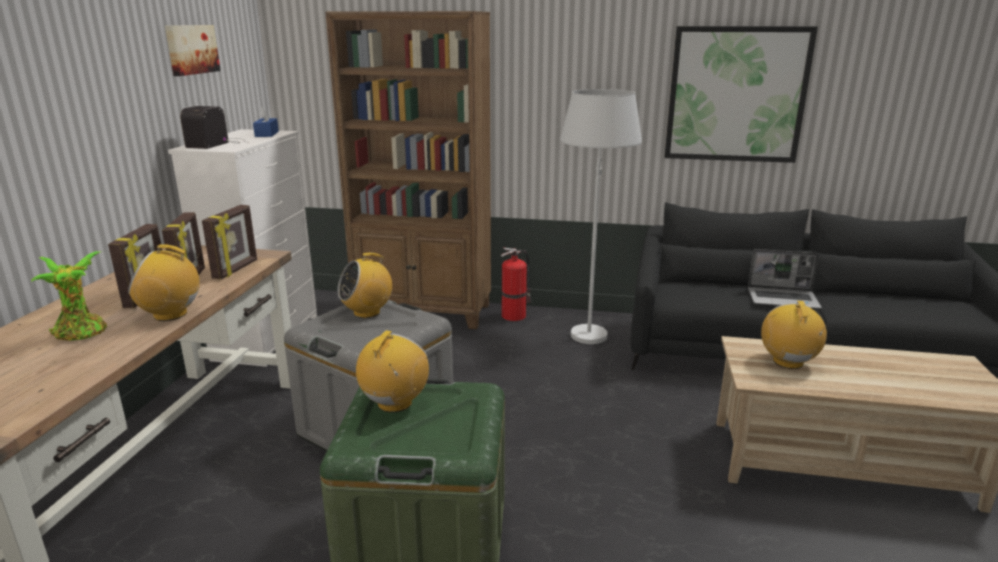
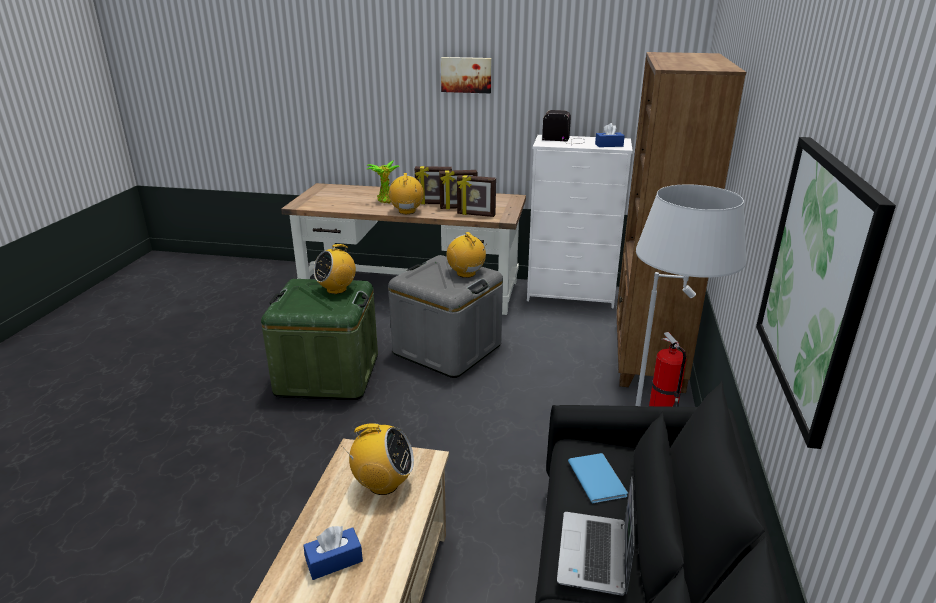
camera: 90 degrees right, 5 degrees up
(191, 49) = (594, 69): picture -> picture (466, 74)
(394, 403) = (337, 289): radio -> radio turned 120 degrees clockwise
(704, 293) = (597, 477): none -> blue book
(893, 377) = (334, 561): none -> blue tissue box

